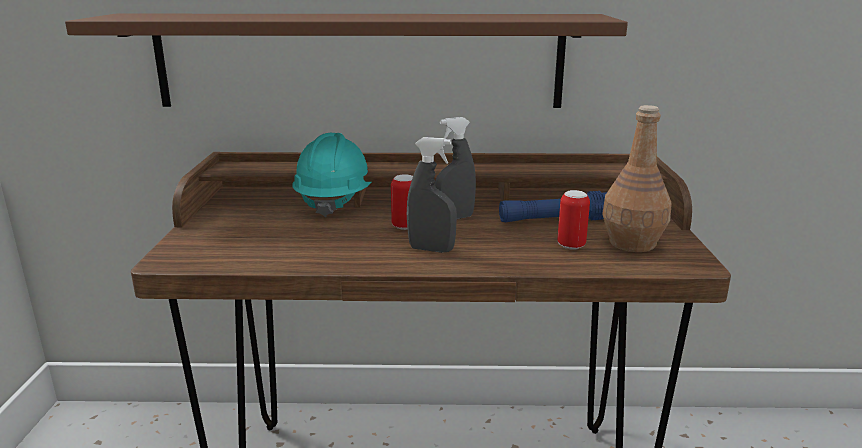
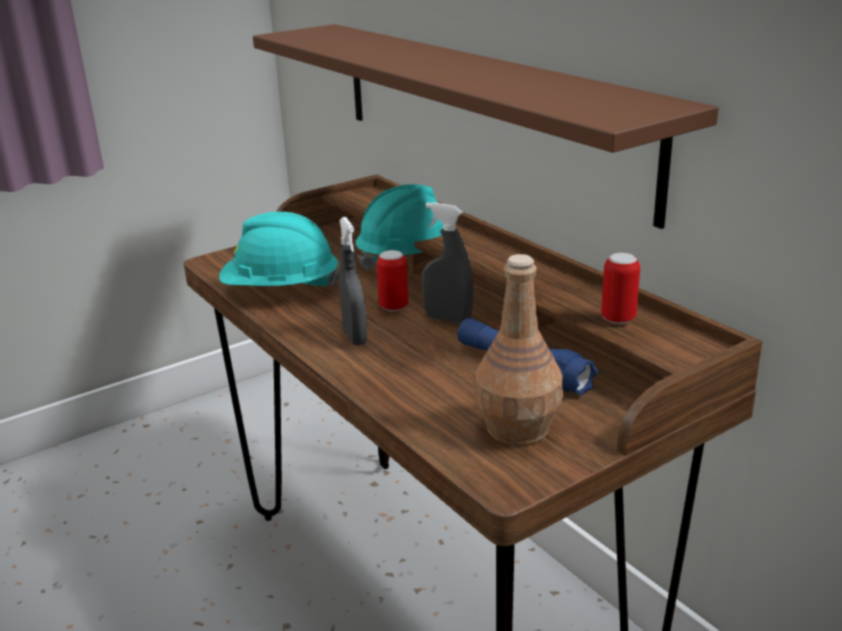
camera: 55 degrees right, 5 degrees up
(295, 251) = (281, 290): none -> turquoise hard hat
(571, 245) = (459, 397): can -> can (618, 319)

